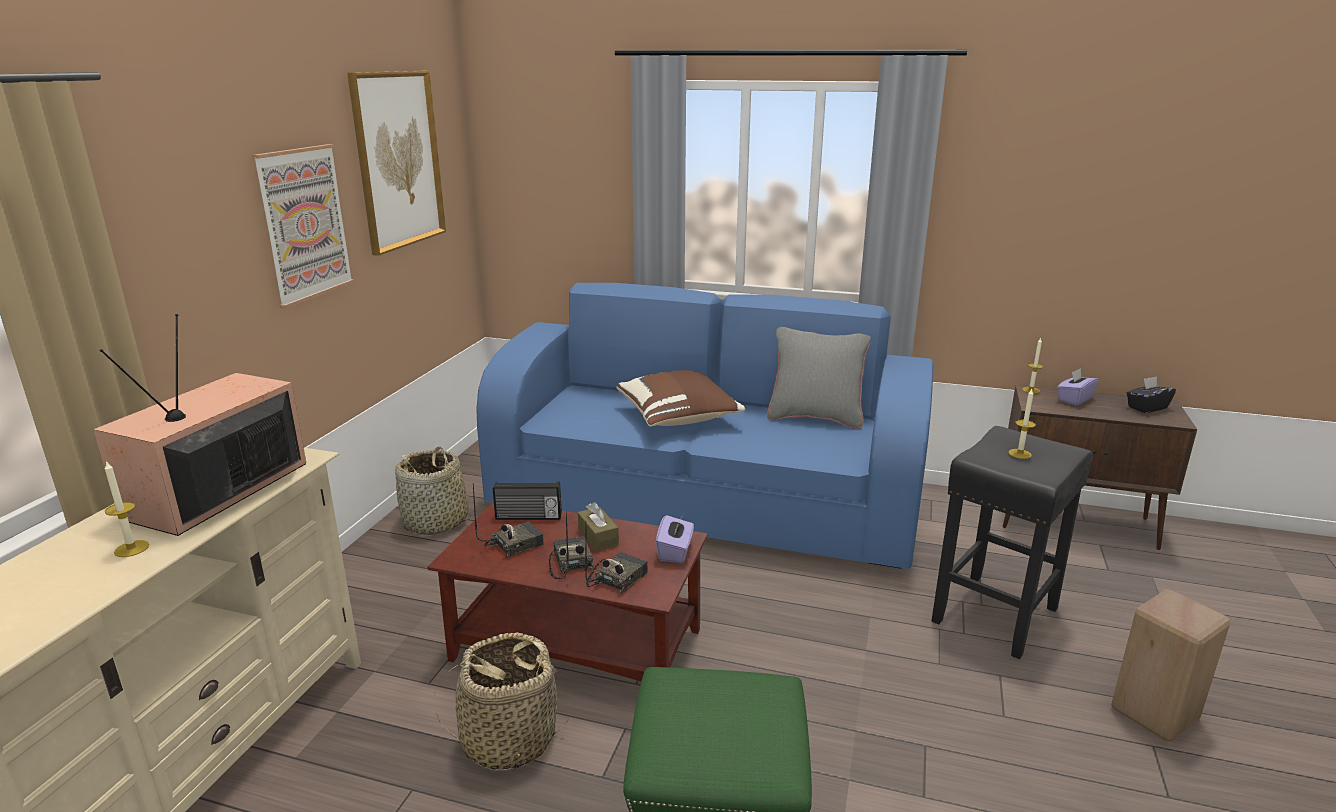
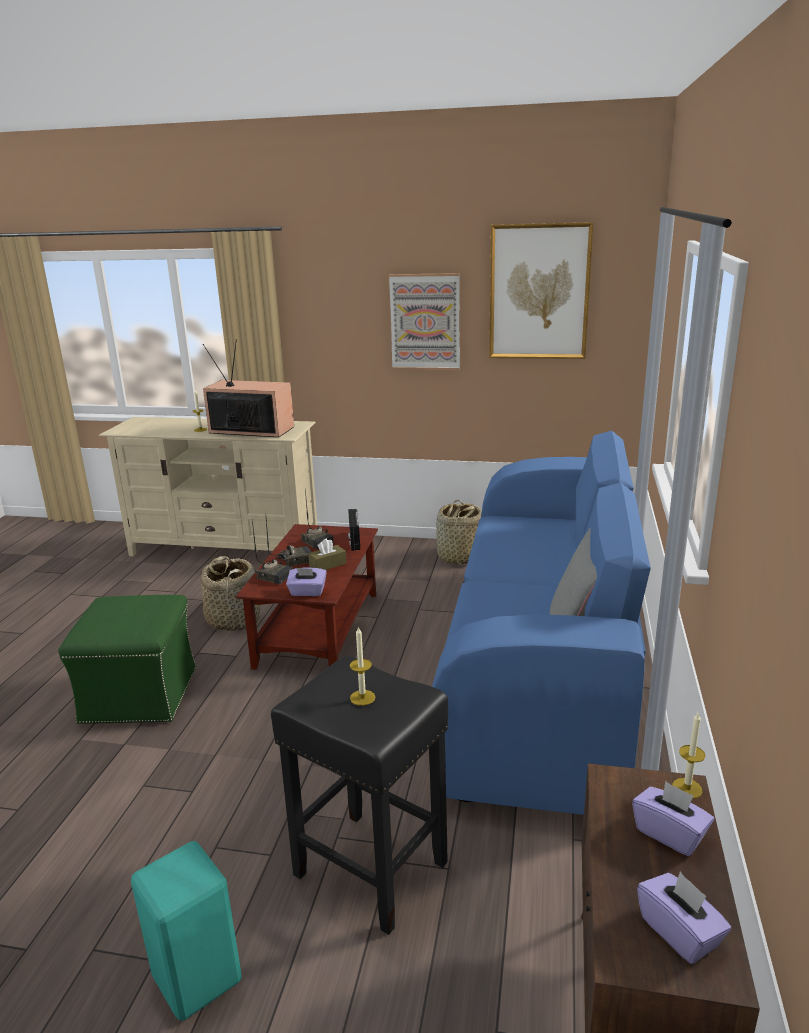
camera: 85 degrees right, 0 degrees up
(679, 418) = (530, 569): brown pillow -> none
(1146, 407) = (680, 932): black tissue box -> purple tissue box
(1157, 714) = (196, 981): beige stool -> turquoise stool

